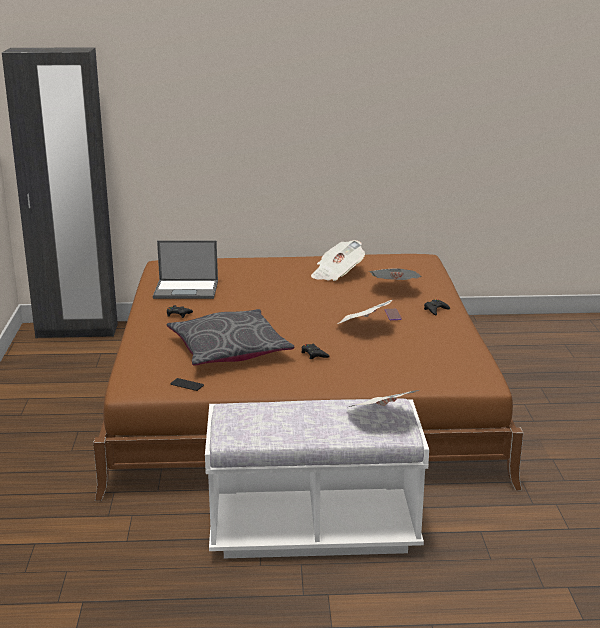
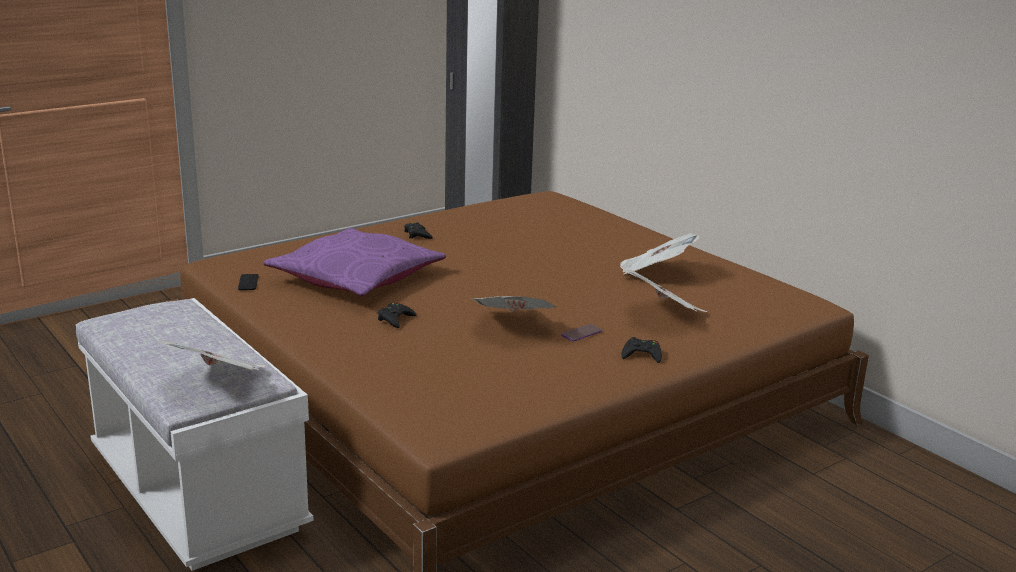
camera: 55 degrees right, 0 degrees up
(187, 289) = (489, 221): laptop -> none
(229, 350) = (356, 278): grey pillow -> purple pillow

